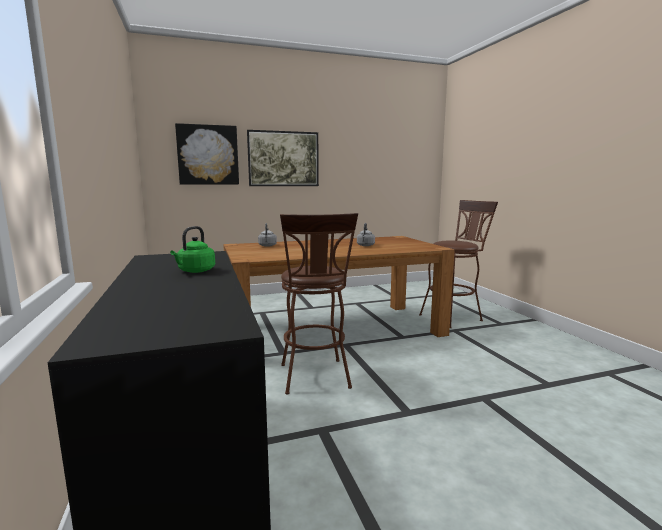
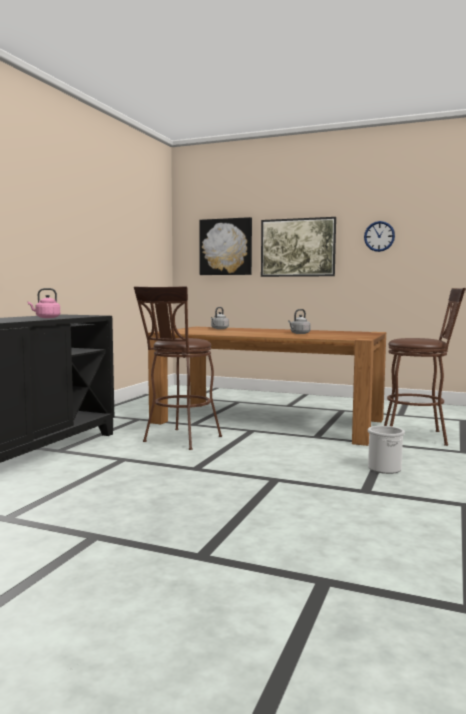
camera: 40 degrees right, 5 degrees down
(195, 271) = (46, 317): green kettle -> pink kettle
(353, 152) = (379, 236): none -> wall clock
(507, 356) = (385, 469): none -> bucket

